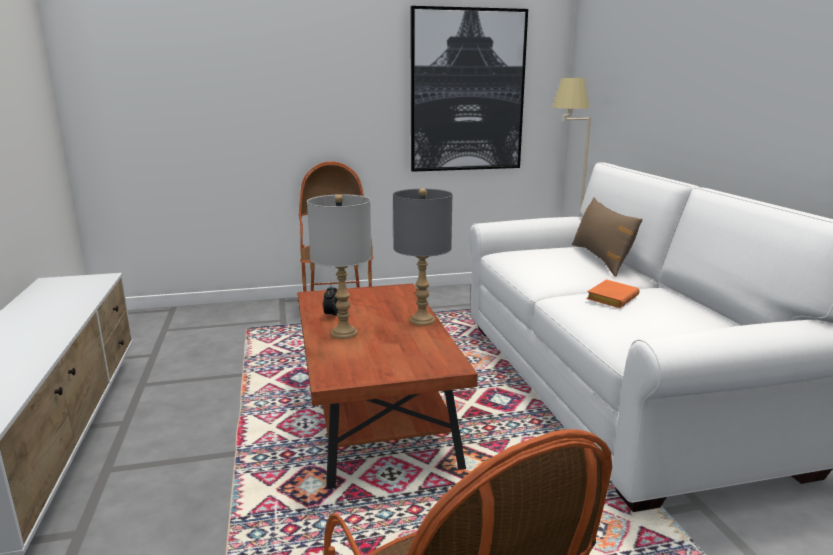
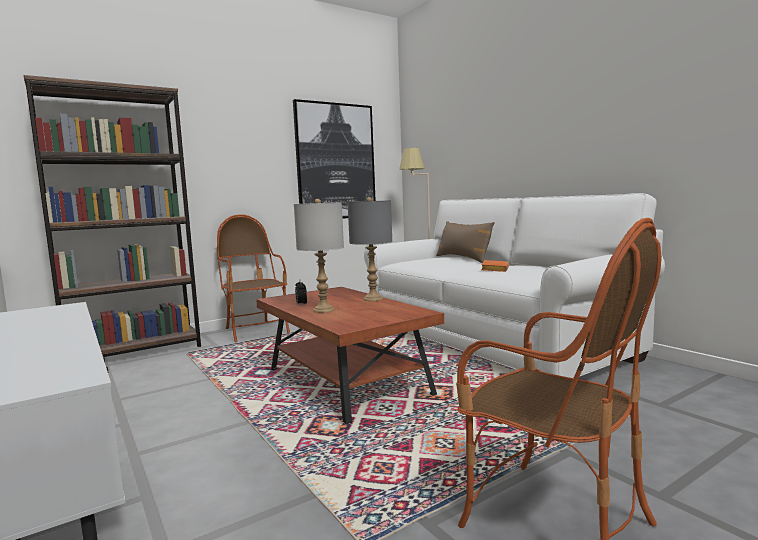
camera: 20 degrees left, 10 degrees down
(201, 315) = (135, 352): none -> brown bookcase

